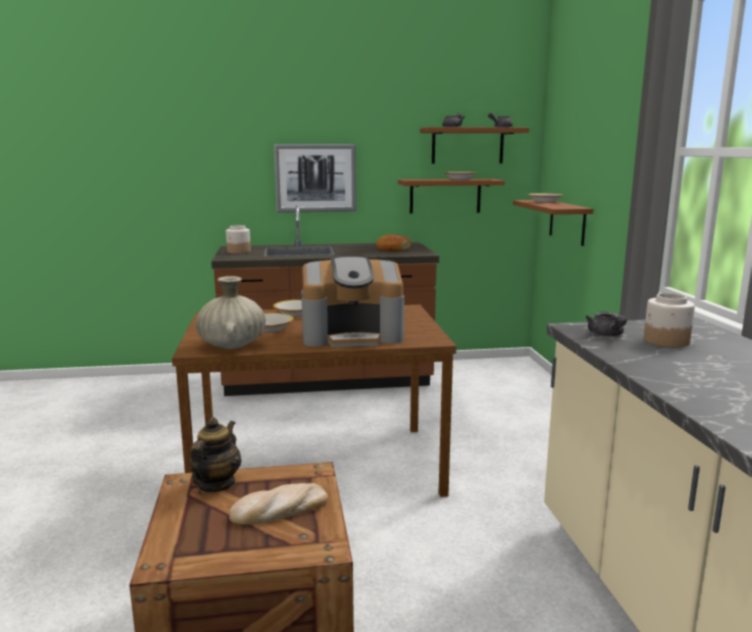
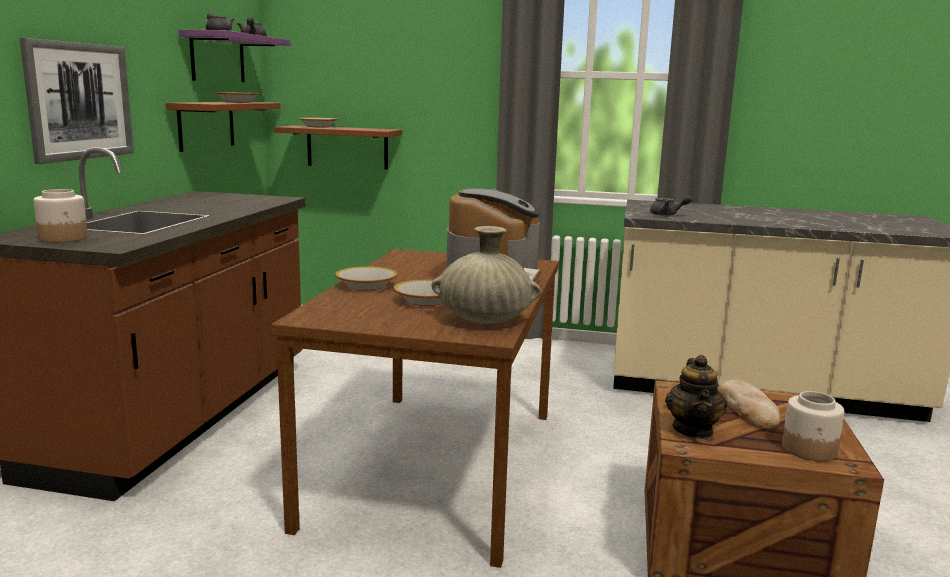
camera: 70 degrees left, 0 degrees up
(216, 484) = (693, 430): teapot -> teapot turned 120 degrees counterclockwise
(393, 249) = (228, 200): bread -> none
(467, 146) = (217, 58): brown shelf -> purple shelf
(666, 341) = (687, 211): jar -> jar (809, 450)

